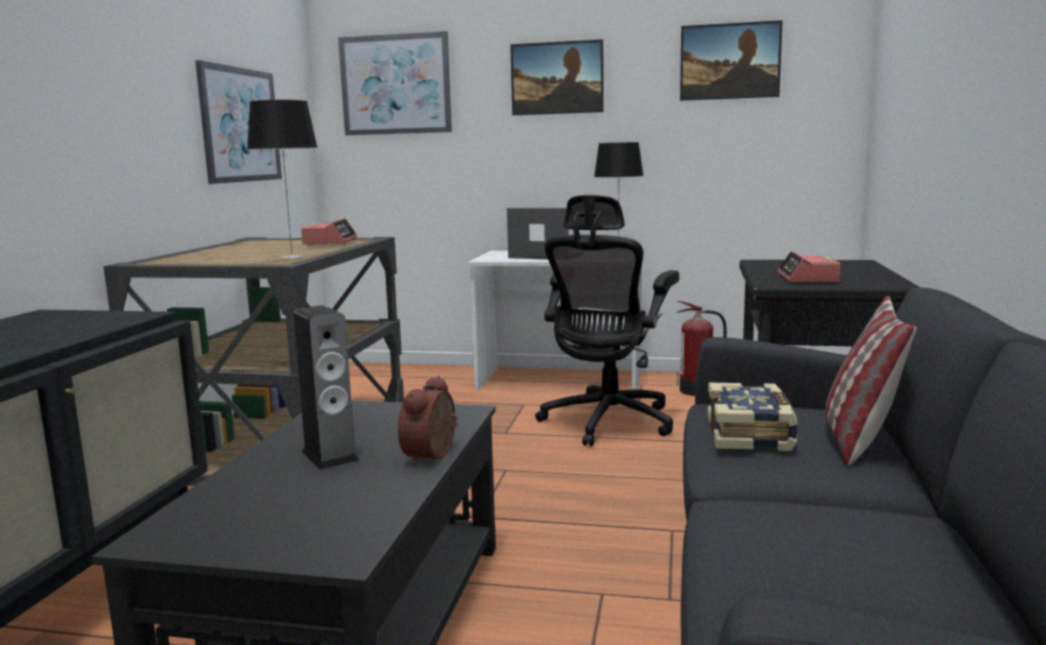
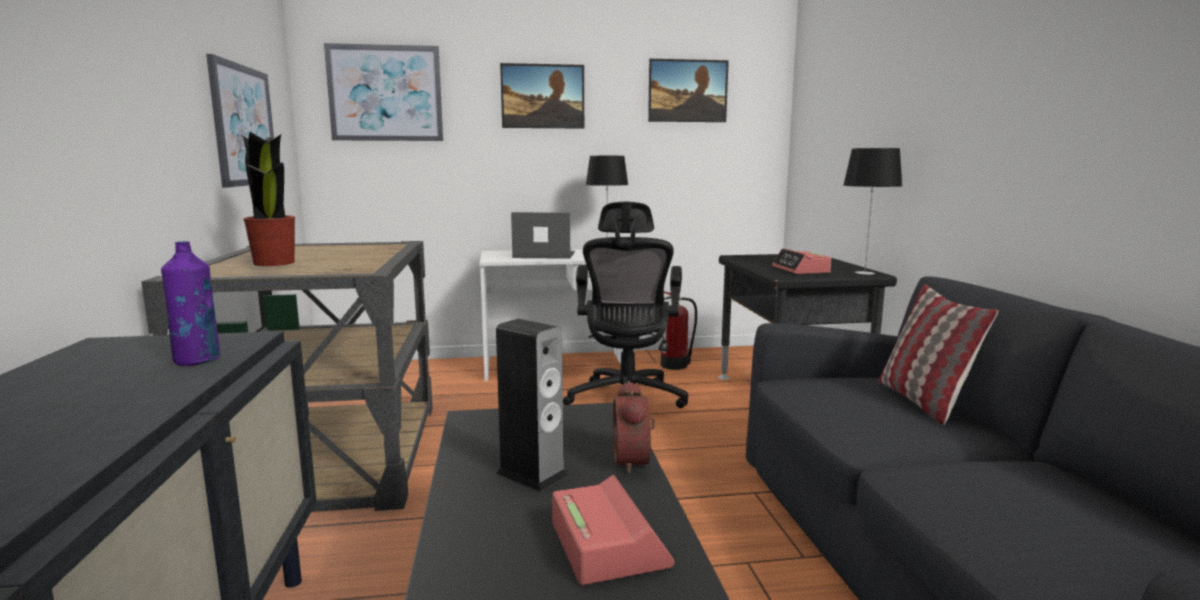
camera: 20 degrees left, 0 degrees up
(82, 329) = (197, 361): none -> purple bottle
(227, 254) = (274, 263): none -> potted plant
(292, 257) = (361, 264): table lamp -> table lamp (864, 273)
(330, 241) = (365, 247): alarm clock -> alarm clock (608, 544)
(751, 434) = (846, 405): book -> none

